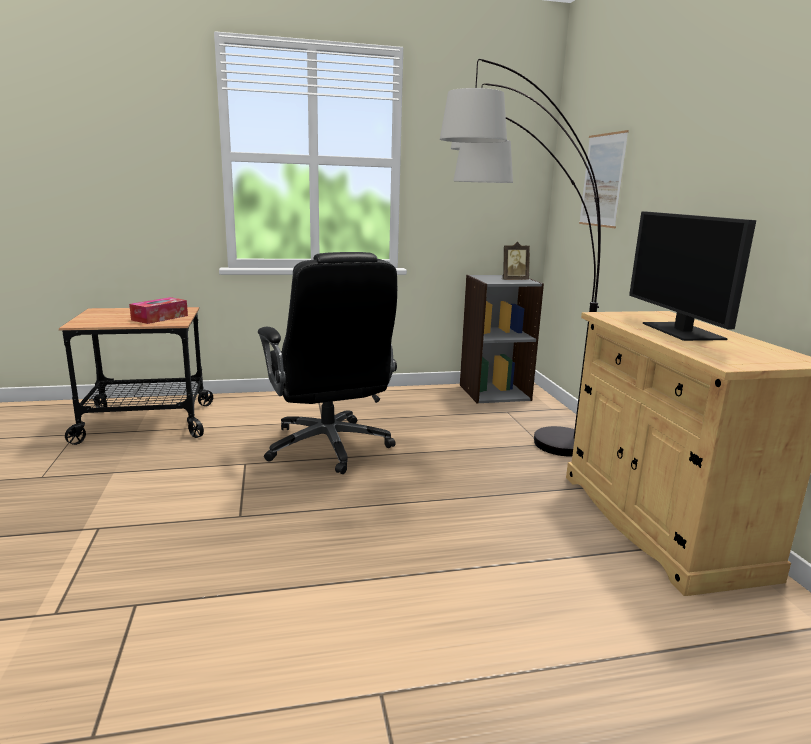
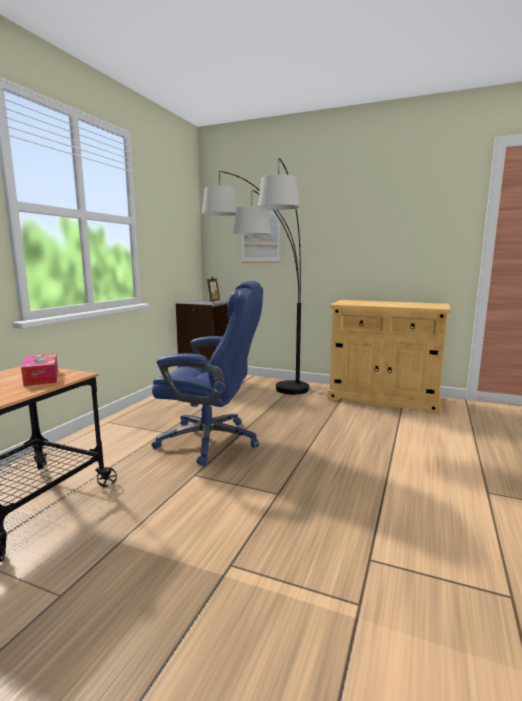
camera: 55 degrees left, 5 degrees down
(329, 447) = (211, 440): black office chair -> blue office chair
(682, 331) = (383, 303): monitor -> none

